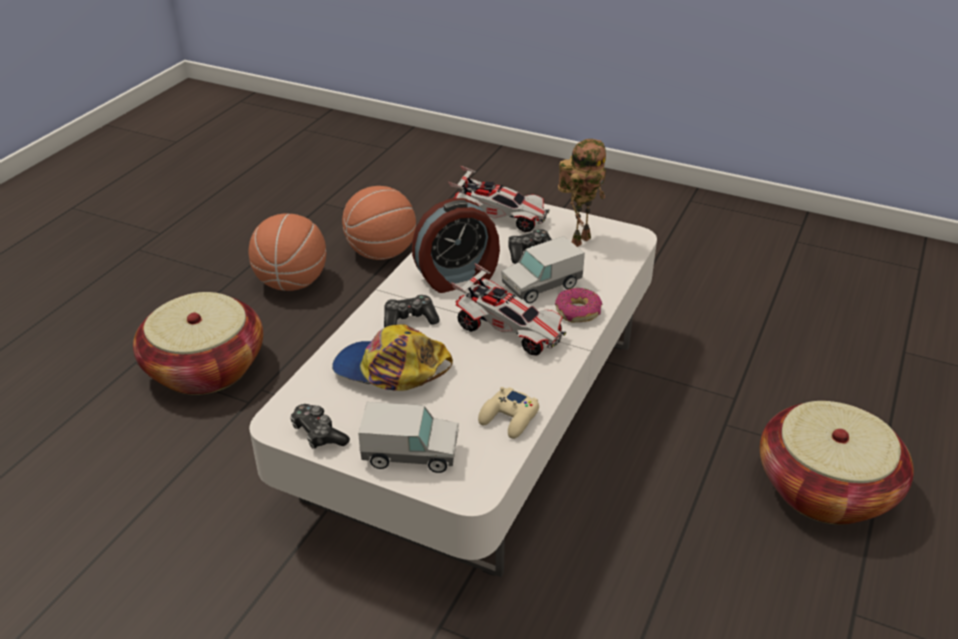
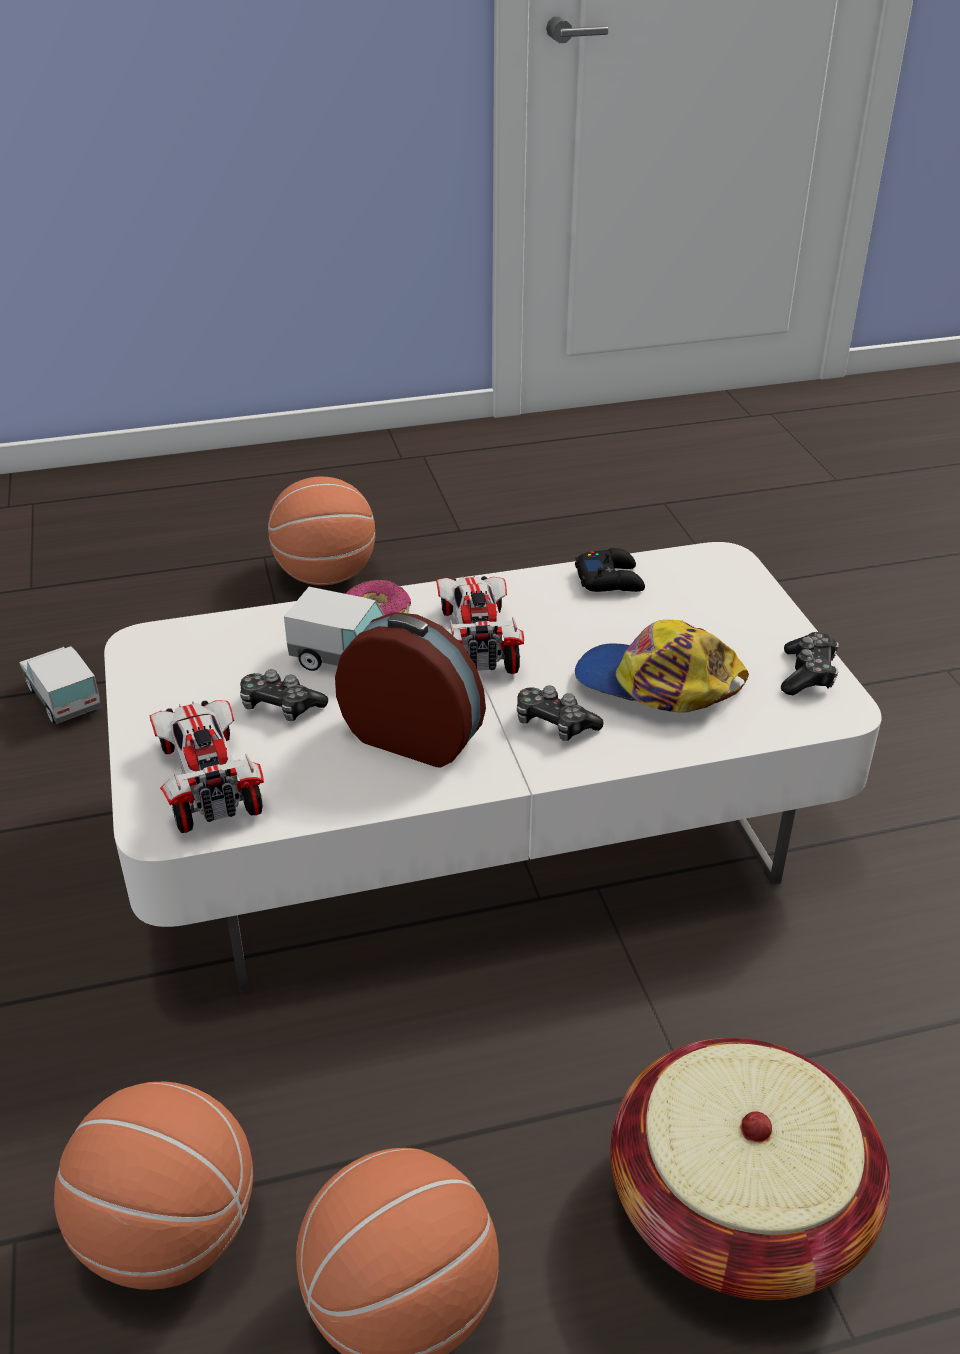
camera: 130 degrees left, 0 degrees up
(390, 370) = (656, 685): cap -> cap turned 135 degrees clockwise
(410, 454) = (739, 608): toy truck -> toy truck (63, 699)
(509, 418) = (610, 580): beige game controller -> black game controller
(579, 239) = (197, 681): toy robot -> none
(825, 489) = (325, 575): basket -> basketball

